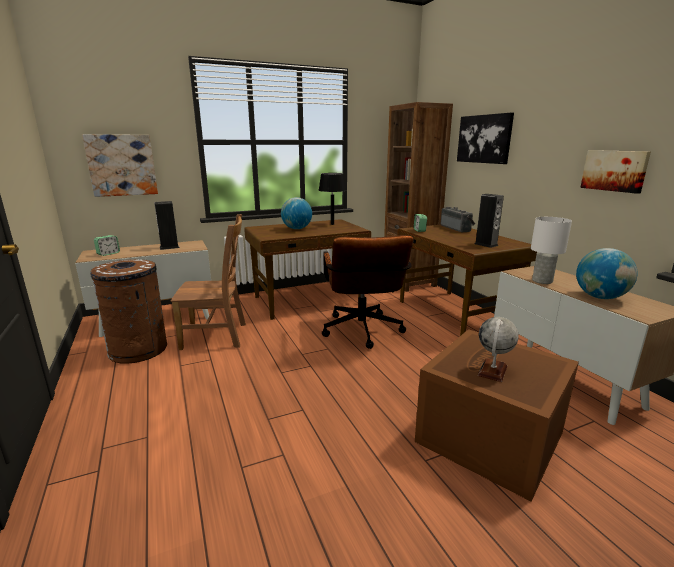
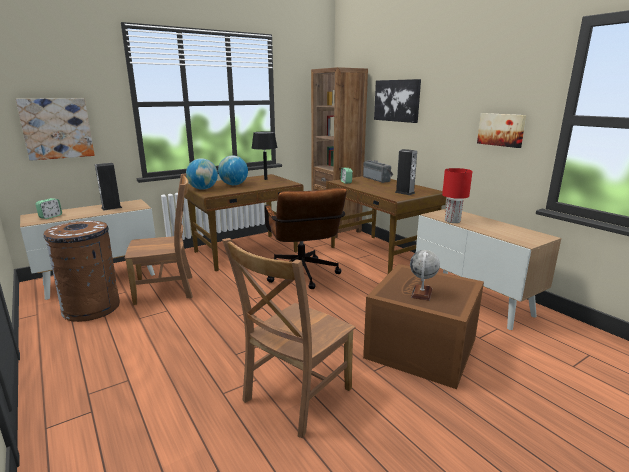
camera: 10 degrees left, 0 degrees up
(322, 483) = (294, 397): none -> brown chair
(542, 281) = (452, 220): white table lamp -> red table lamp
(600, 297) = (496, 231): globe -> globe (203, 189)

